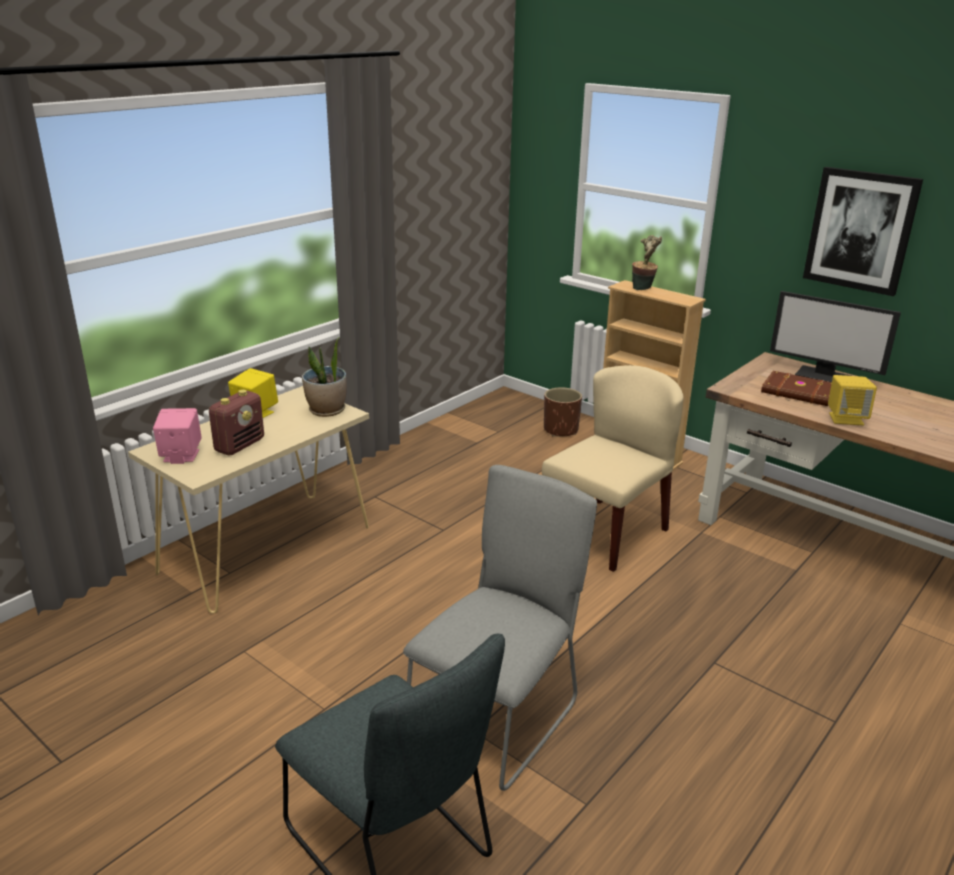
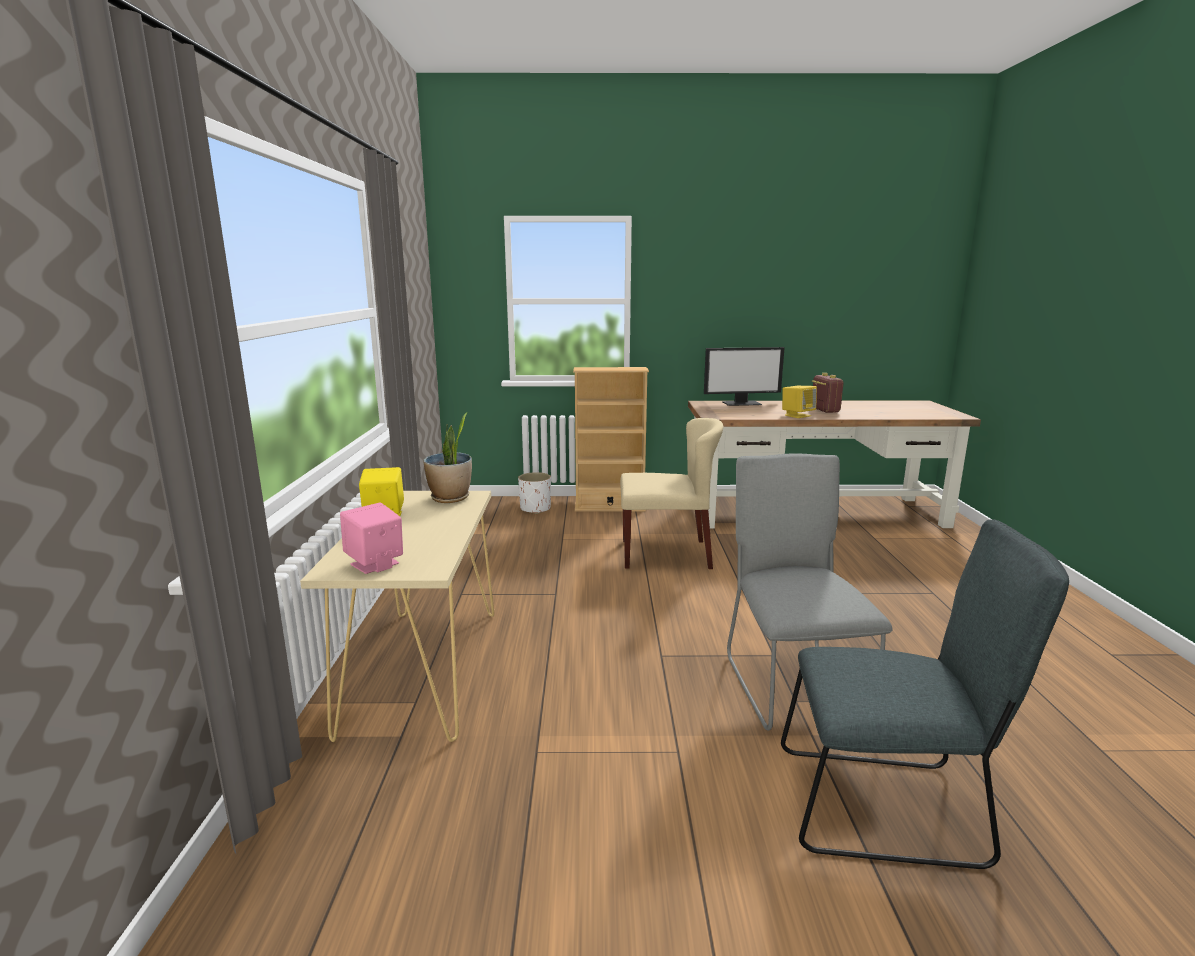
camera: 40 degrees left, 10 degrees down
(240, 445) = (421, 539): radio -> radio (824, 410)
(560, 430) = (535, 509): brown planter -> white planter
(606, 533) = (666, 554): beige chair -> beige chair turned 90 degrees clockwise
(643, 288) = (599, 368): potted plant -> none
(798, 392) = (749, 411): brown book -> none
(860, 230) = (740, 300): picture -> none

